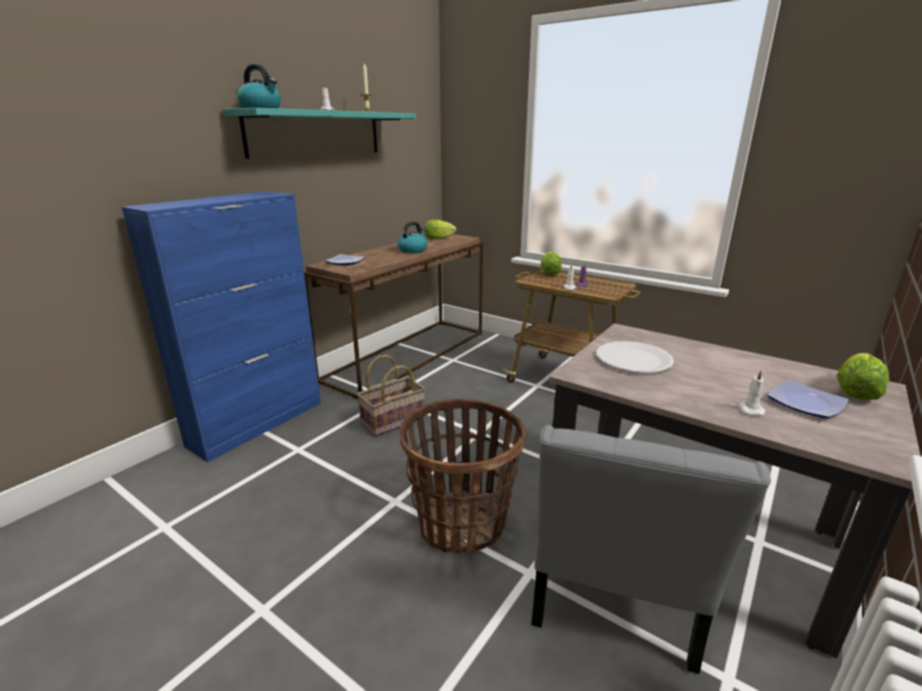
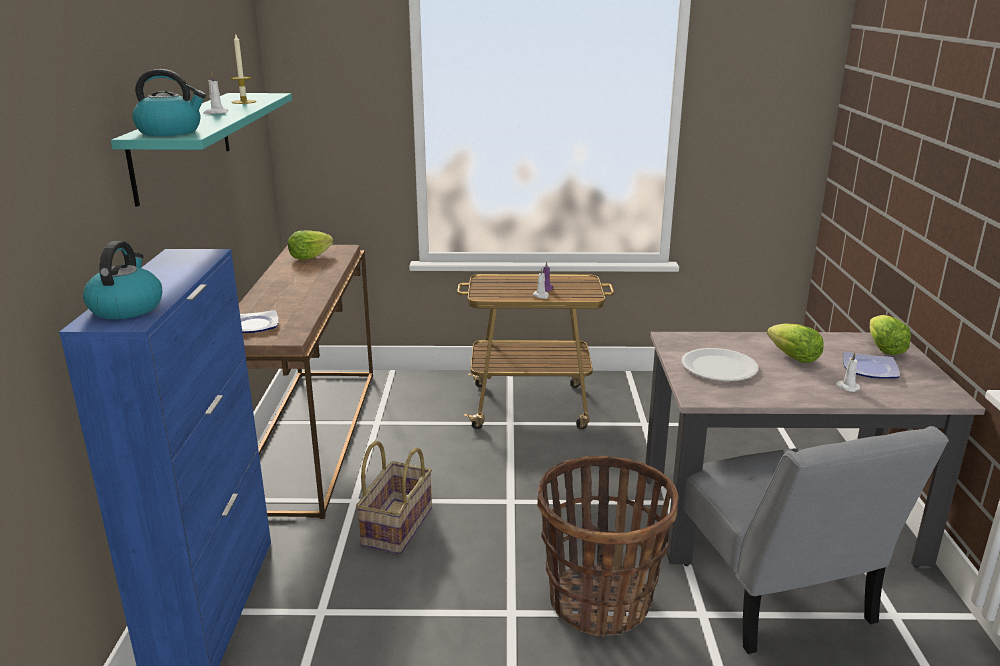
camera: 35 degrees left, 0 degrees up
(413, 250) = (311, 284): kettle -> kettle (126, 308)
(549, 273) = (491, 279): lettuce -> lettuce (793, 358)

